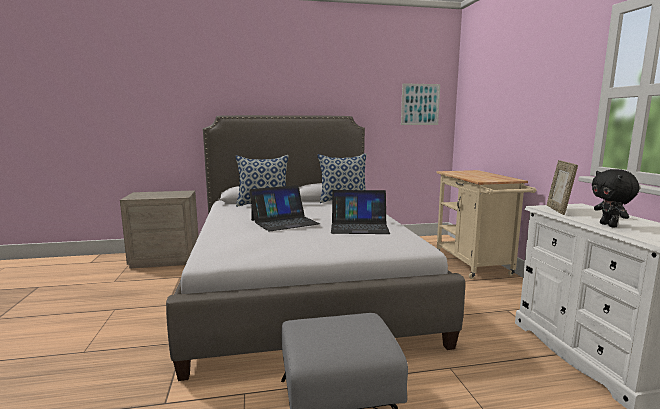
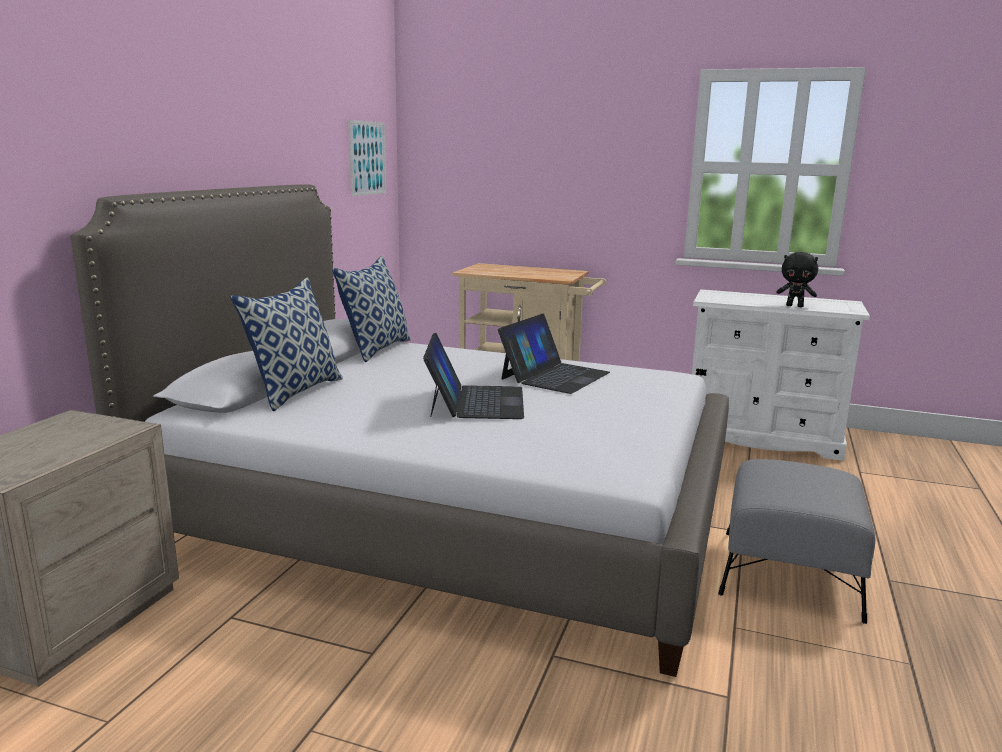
camera: 60 degrees left, 5 degrees up
(558, 210) = (724, 300): picture frame -> none

